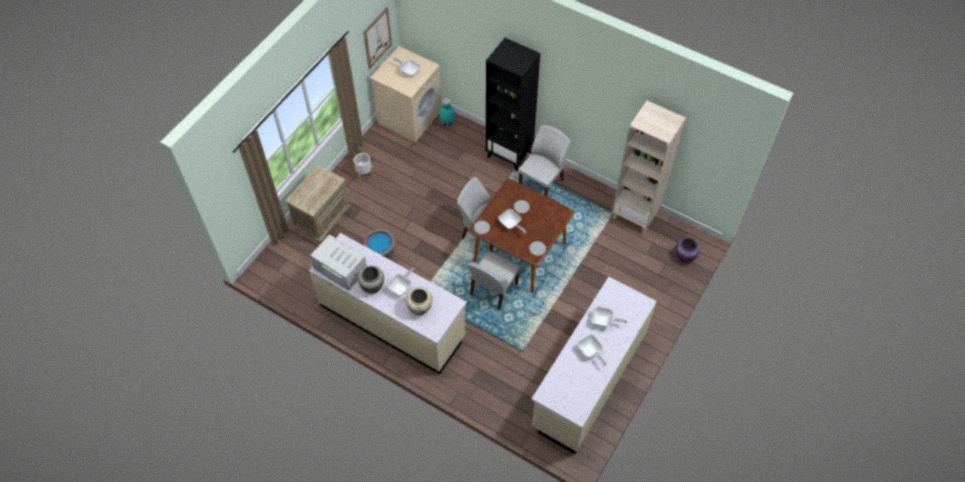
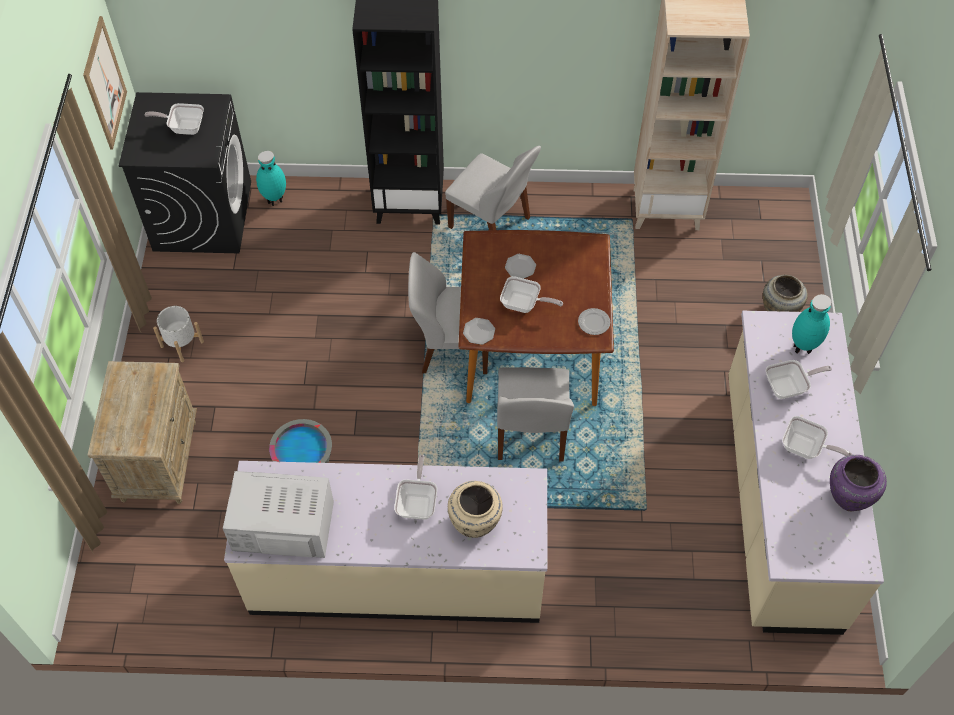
camera: 30 degrees left, 0 degrees up
(372, 286) = (364, 527): beige vase -> beige vase (779, 310)
(410, 116) = (202, 215): beige washing machine -> black washing machine
(542, 182) = (491, 224): white chair -> white chair turned 120 degrees clockwise
(624, 308) = (803, 348): none -> turquoise vase
(685, 256) = (781, 236): purple vase -> purple vase (849, 495)

